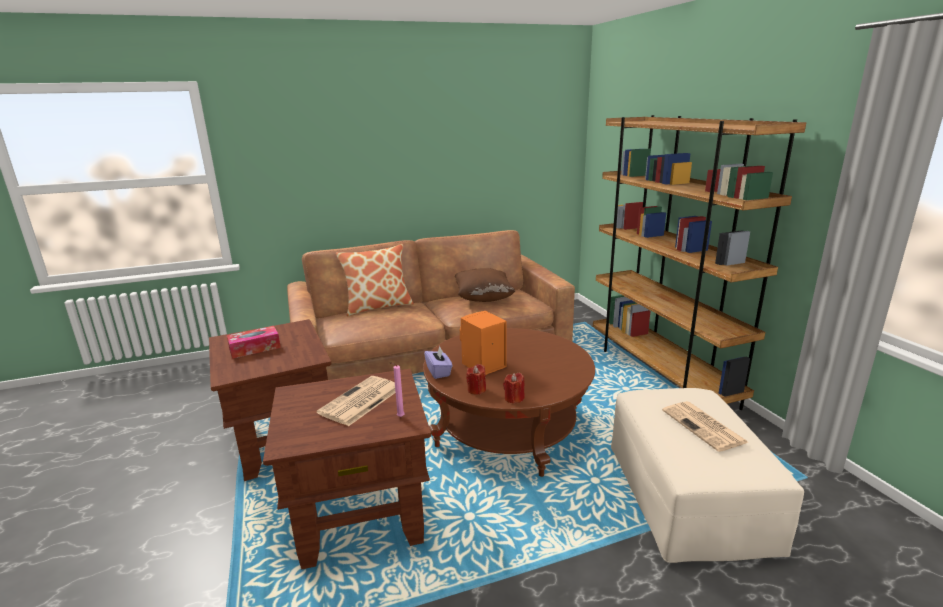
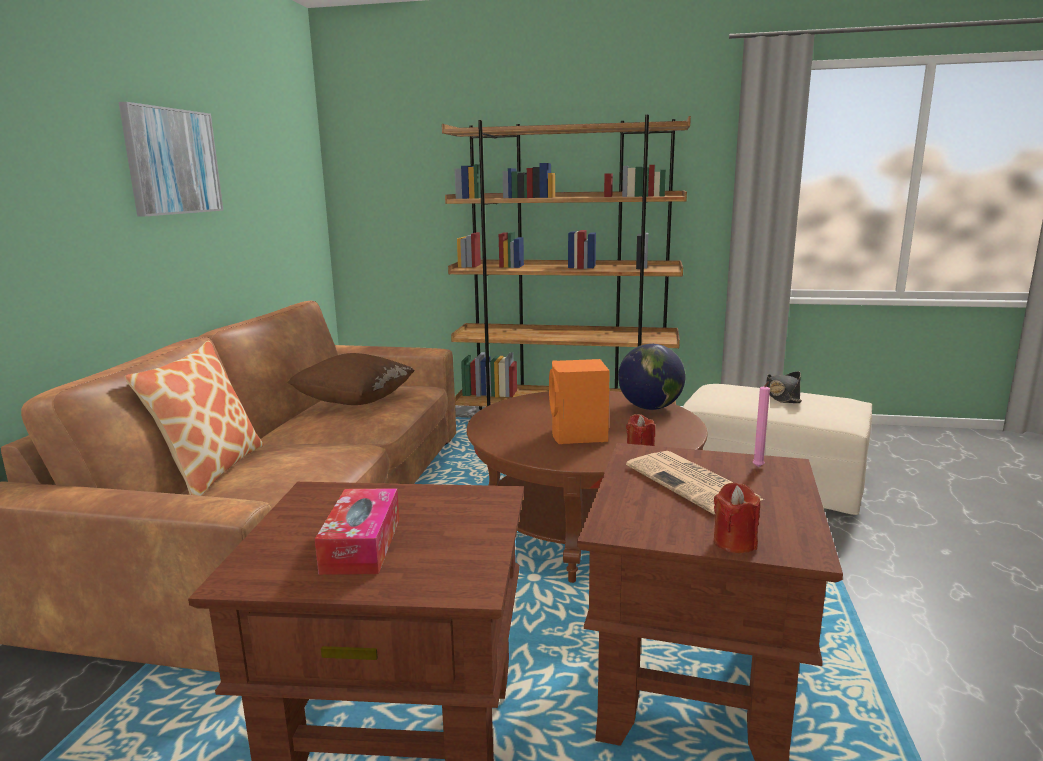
camera: 60 degrees left, 5 degrees down
(431, 146) = (172, 161): none -> picture
(439, 371) = (564, 460): purple tissue box -> none
(514, 398) = (680, 439): red candle -> red candle (734, 542)
(567, 374) = (650, 408): none -> globe
(704, 427) = (782, 396): newspaper -> black hat

